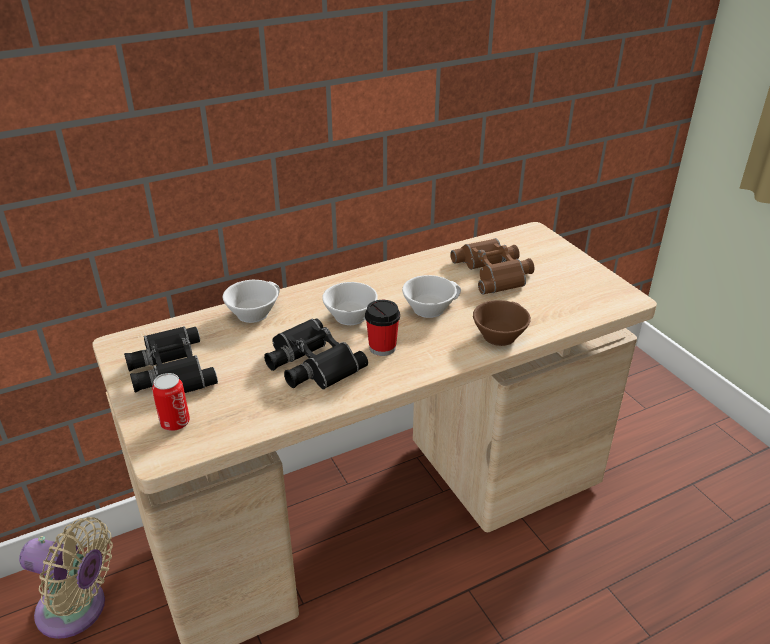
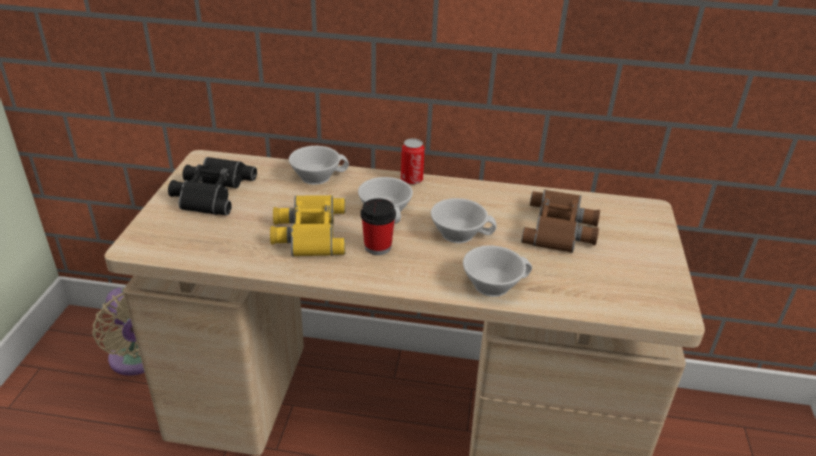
camera: 35 degrees right, 0 degrees up
(175, 422) = (169, 229): can -> can (411, 180)
(310, 363) = (308, 232): black binoculars -> yellow binoculars
(498, 334) = (492, 283): brown cup -> white cup

